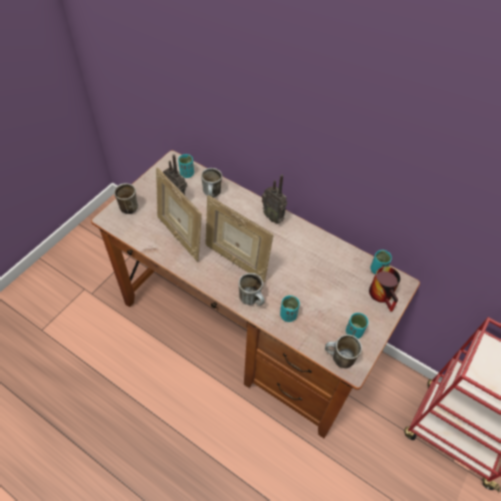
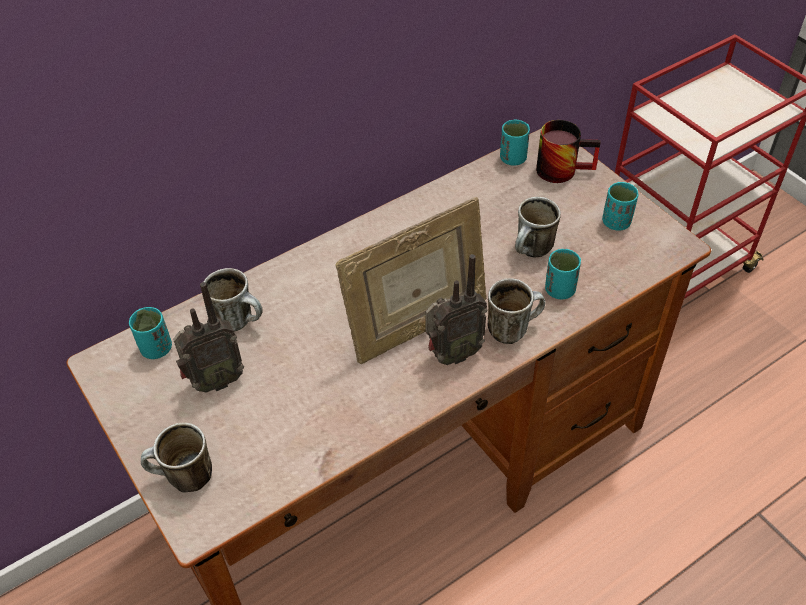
camera: 65 degrees left, 5 degrees down
(180, 236) = (317, 401): picture frame -> none
(273, 217) = (344, 248): radio -> radio (452, 354)
(338, 359) = (658, 255): mug -> mug (532, 252)

